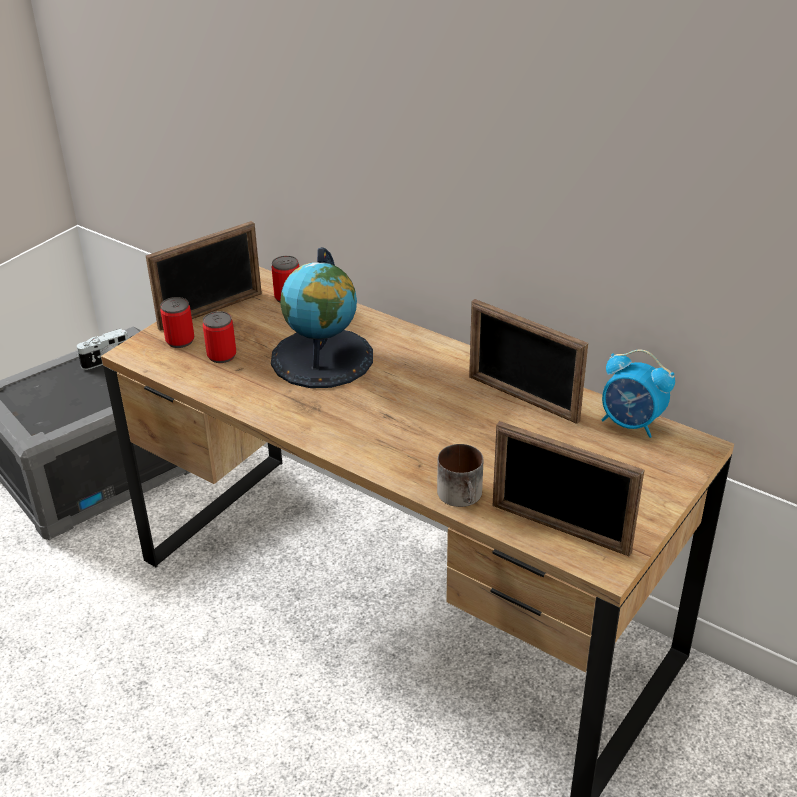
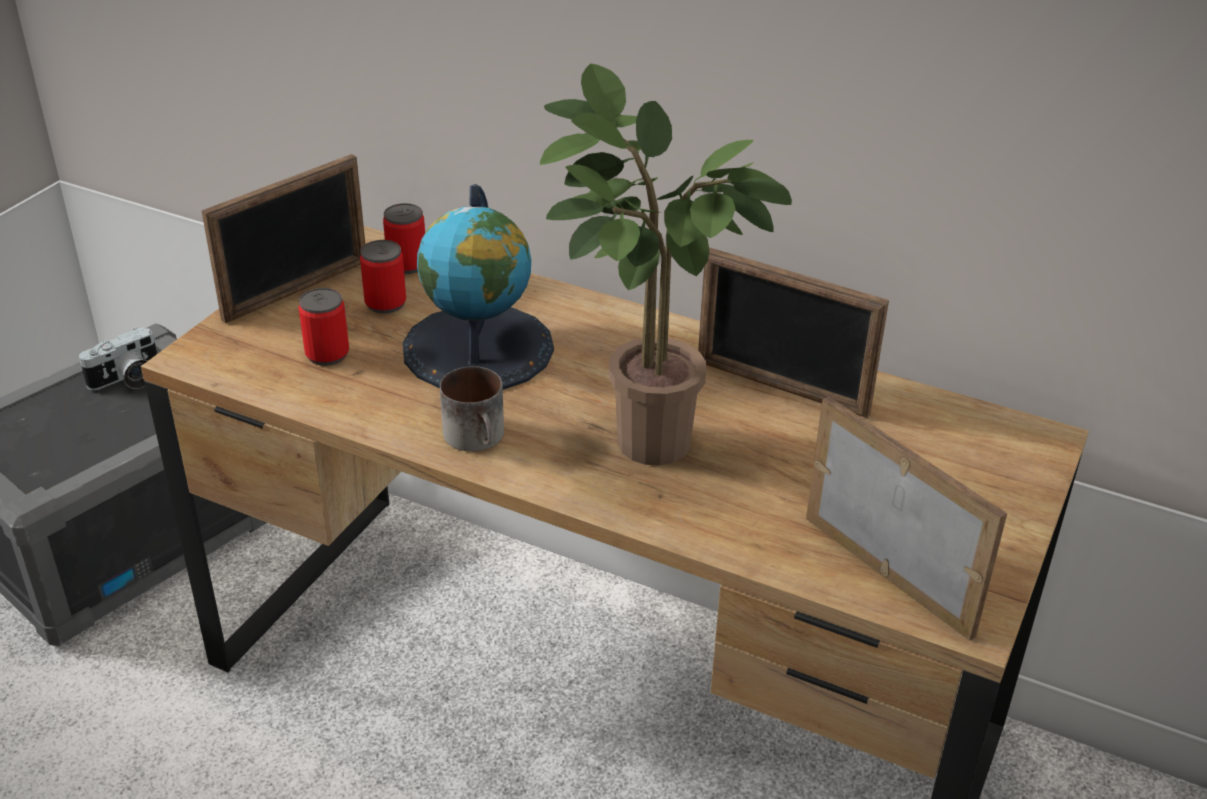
camera: 10 degrees left, 0 degrees up
(180, 340) = (259, 336): can -> can (385, 303)
(414, 430) = (639, 443): none -> potted plant
(463, 496) = (736, 536): mug -> mug (479, 437)
(559, 529) = (888, 574): picture frame -> picture frame turned 150 degrees counterclockwise
(631, 424) = (942, 413): alarm clock -> none

